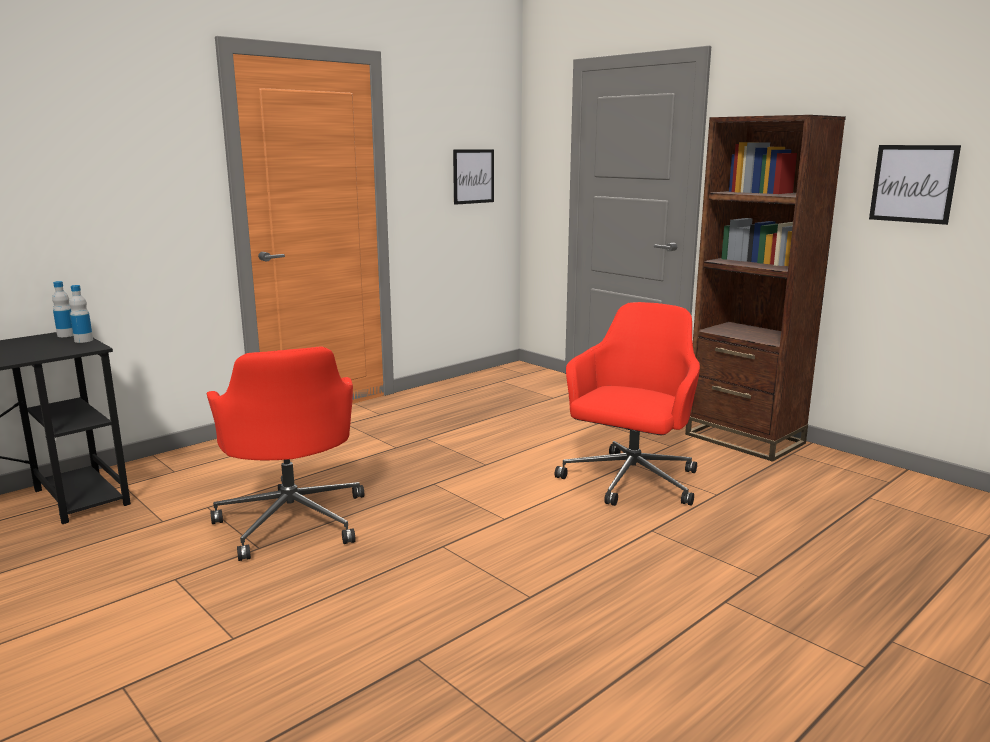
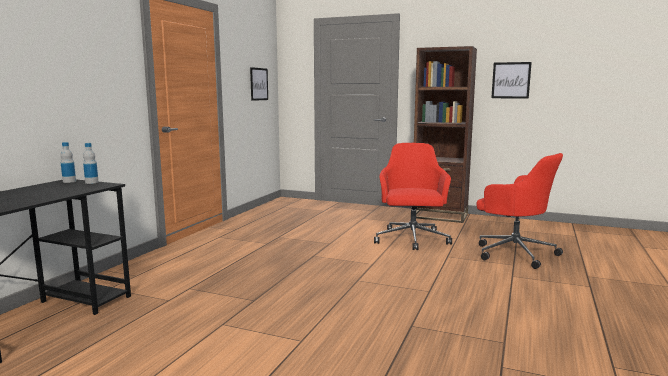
camera: 25 degrees left, 5 degrees down
(293, 520) = (255, 284): red office chair -> red office chair (513, 253)

